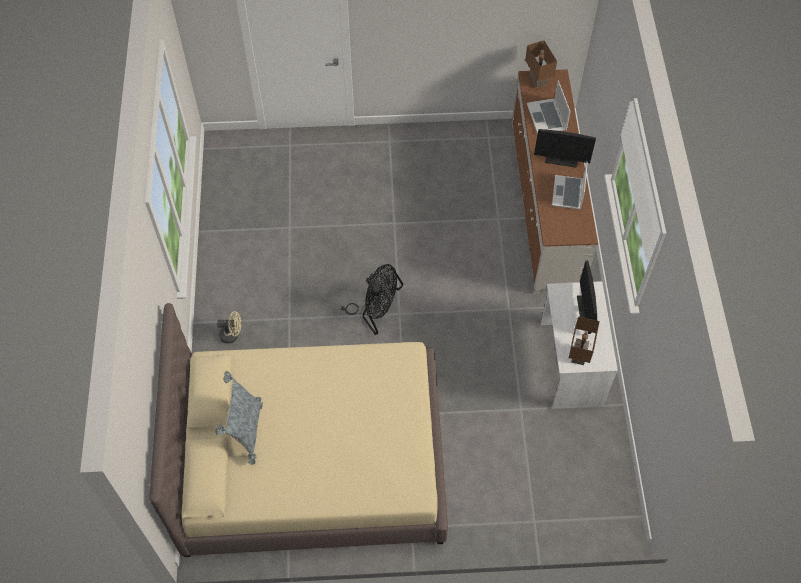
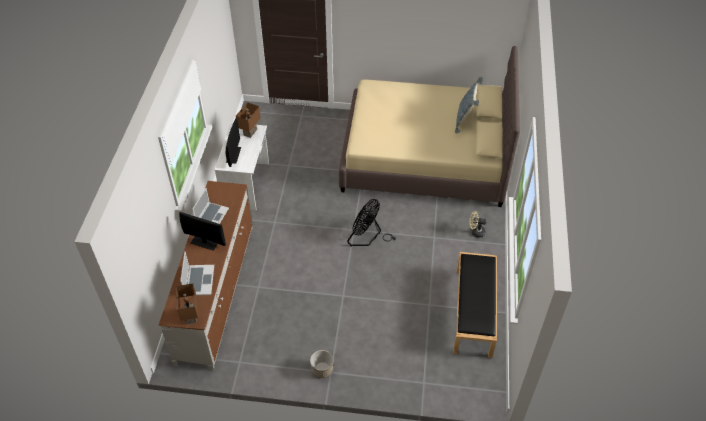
camera: 170 degrees left, 10 degrees down
(236, 225) = (474, 312): none -> black bench
(399, 142) = (322, 369): none -> planter

